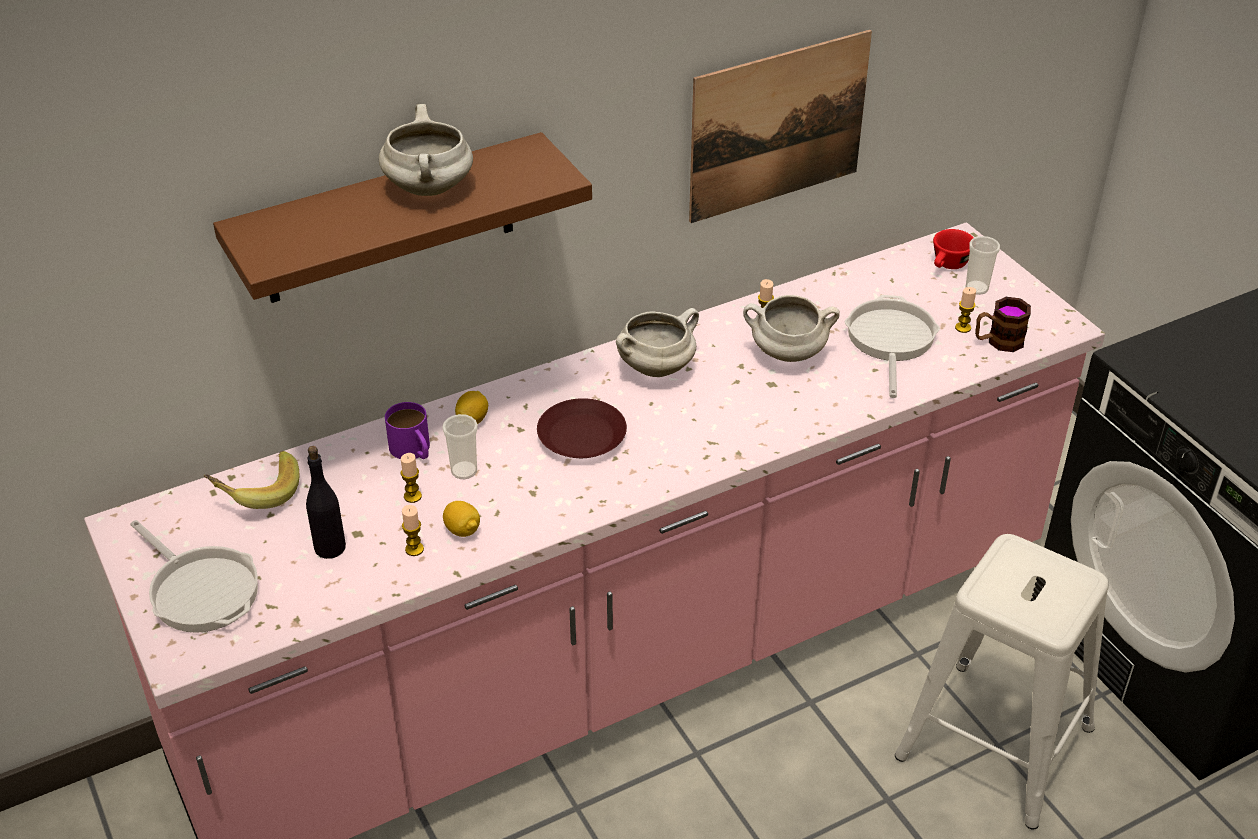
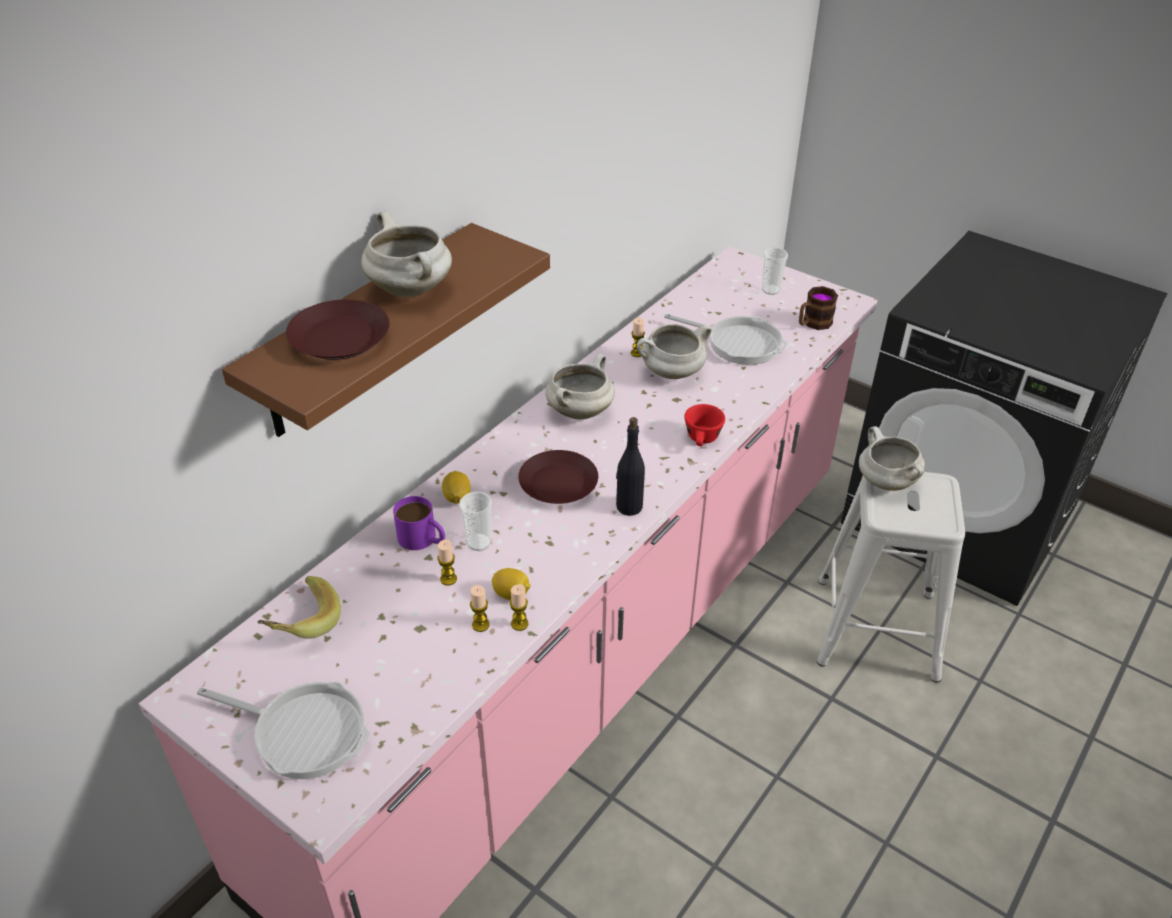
camera: 25 degrees left, 0 degrees up
(329, 547) = (402, 649): black bottle -> black bottle (629, 506)
(331, 220) = (340, 338): none -> brown plate
(778, 126) = (621, 188): picture -> none
(890, 340) = (738, 343): frying pan -> frying pan turned 135 degrees clockwise
(948, 265) = (739, 279): red cup -> red cup (702, 440)
(963, 328) = (782, 320): candle -> candle (519, 624)
(1013, 556) = (885, 482): none -> white cooking pot

